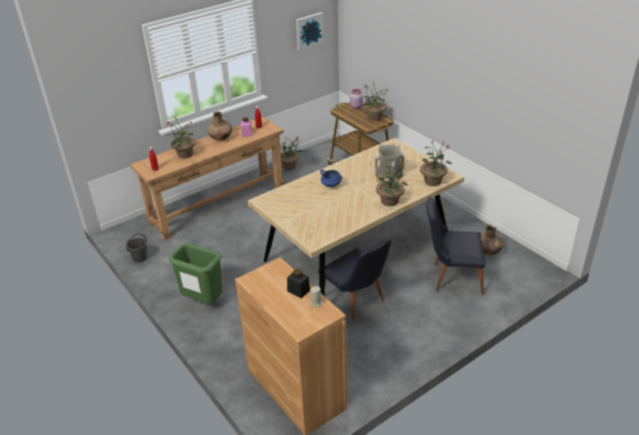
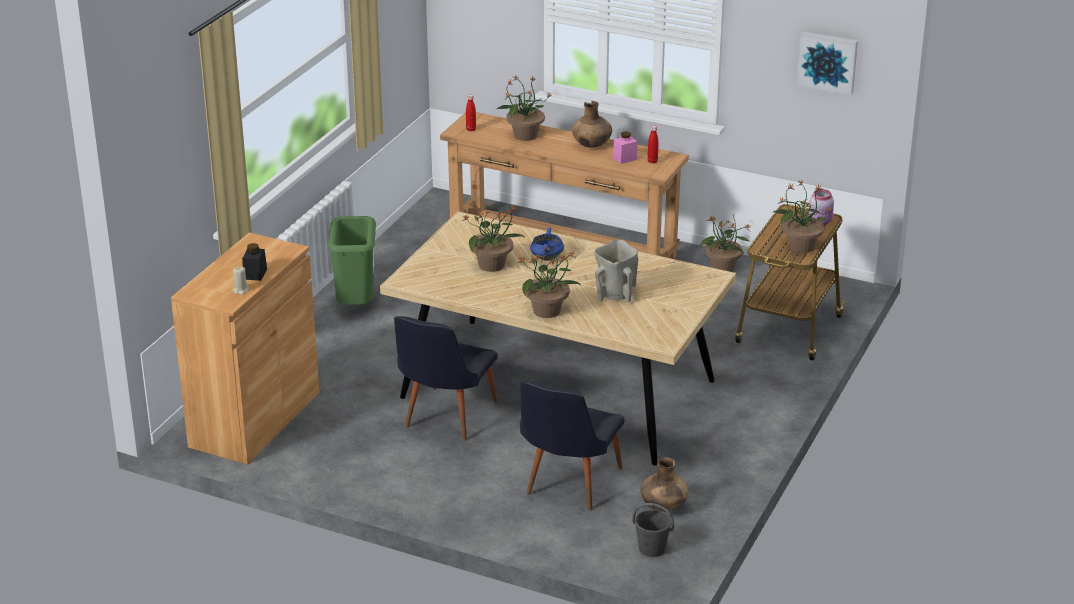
camera: 60 degrees right, 5 degrees down
(140, 258) = (400, 233): grey bucket -> grey bucket (652, 549)
(433, 181) = (634, 333): potted plant -> potted plant (492, 265)
(451, 277) = (567, 486): black chair -> black chair turned 135 degrees counterclockwise

